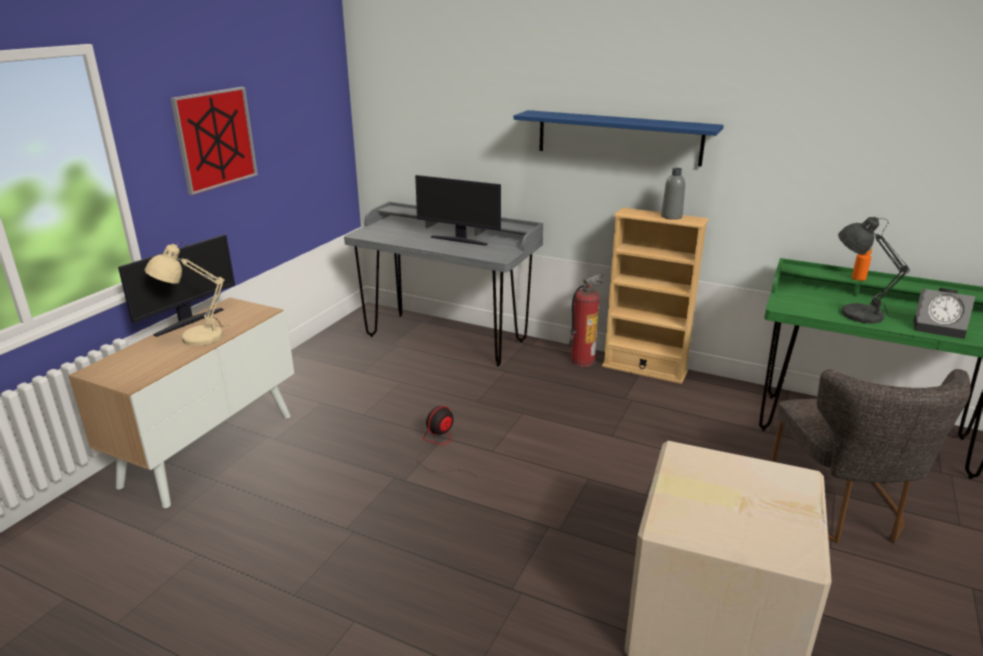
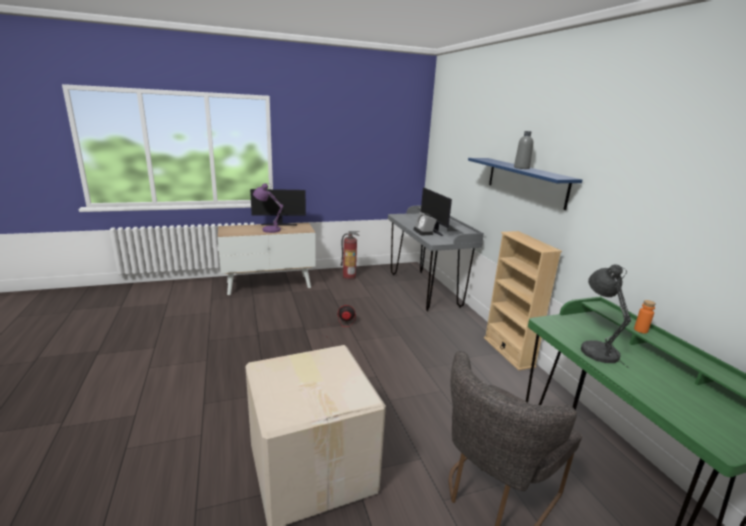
camera: 45 degrees right, 5 degrees down
(196, 338) = (269, 229): beige table lamp -> purple table lamp
(215, 139) = (327, 148): picture -> none
(582, 361) = (477, 330): fire extinguisher -> fire extinguisher (349, 277)
(671, 216) = (535, 242): grey bottle -> grey bottle (521, 168)
(939, 328) = (656, 392): alarm clock -> alarm clock (424, 232)

